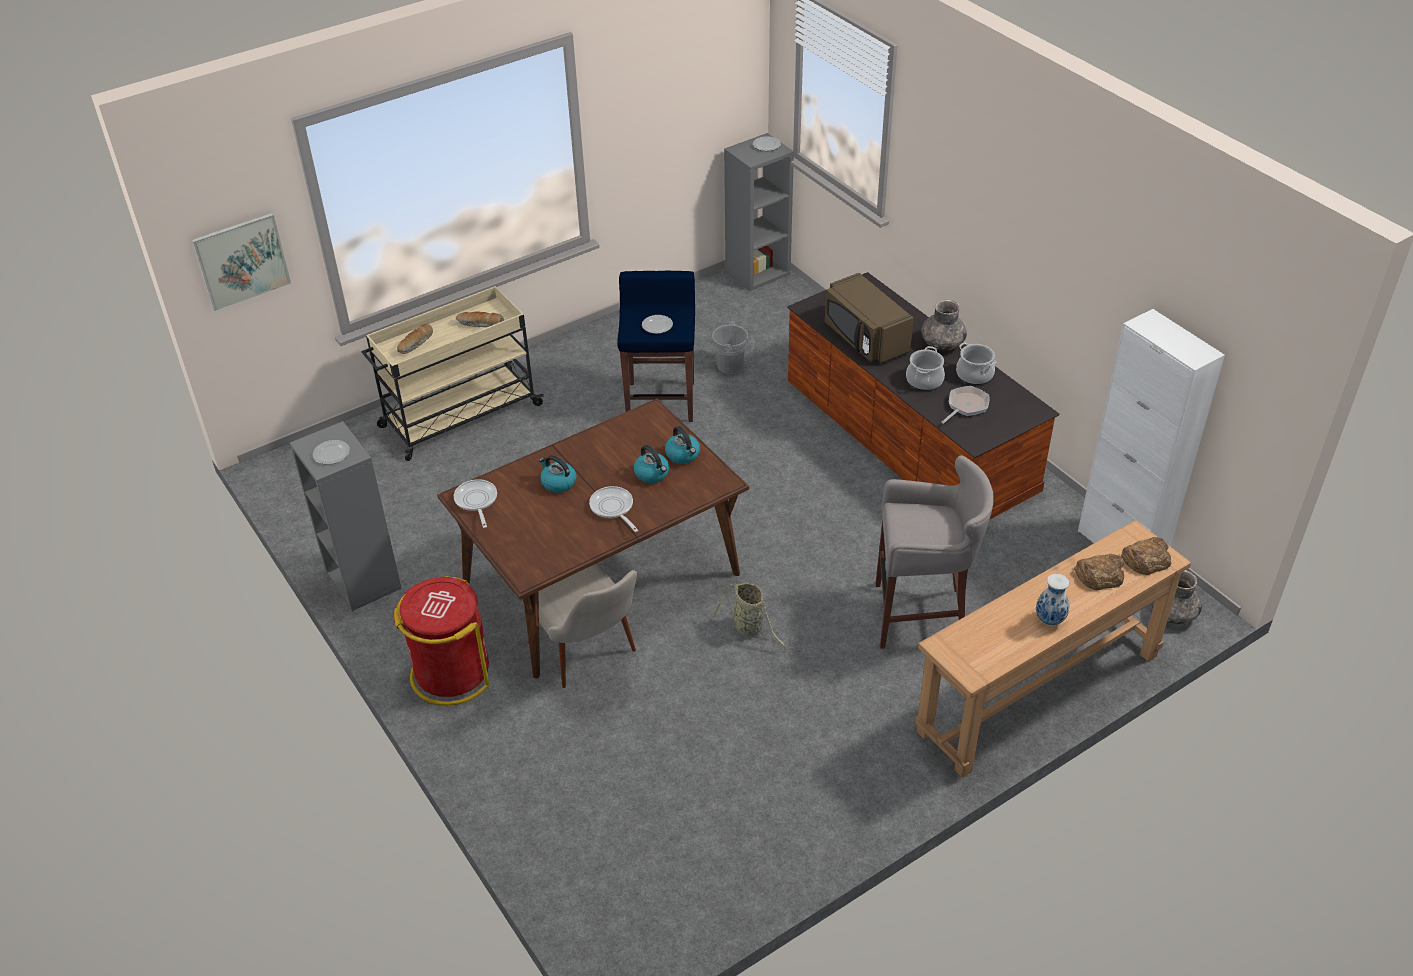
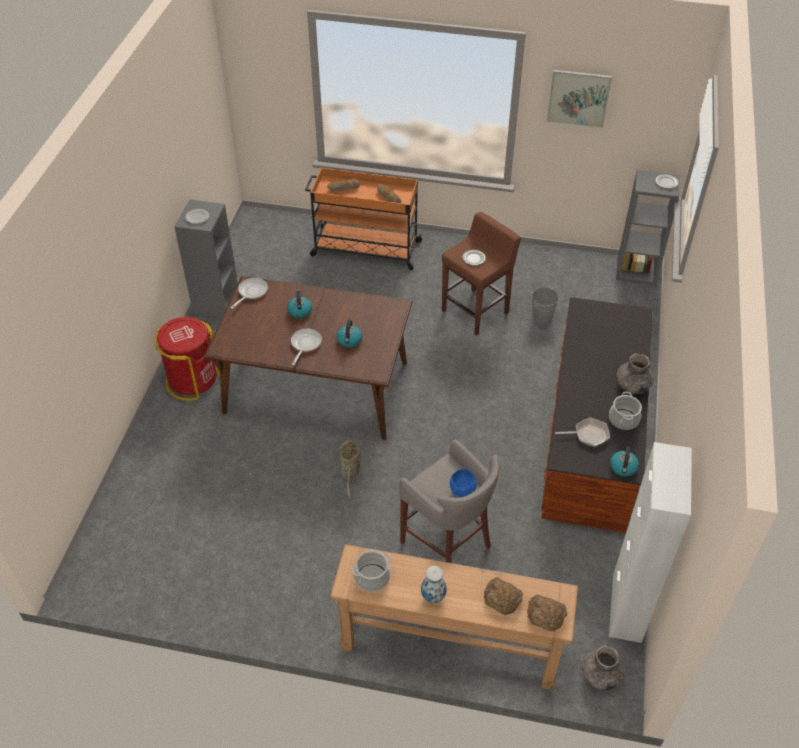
camera: 45 degrees right, 5 degrees up
(242, 261) = (261, 85): picture -> picture (578, 98)
(459, 416) = (364, 248): beige cart -> orange cart
(591, 658) = (258, 424): beige chair -> none
(661, 401) = (476, 311): blue stool -> brown stool
(683, 455) = (379, 342): kettle -> kettle (623, 468)
(865, 338) = (588, 348): brown microwave -> none
(924, 380) = (586, 400): cooking pot -> cooking pot (372, 577)
(945, 521) = (462, 490): none -> blue bowl

